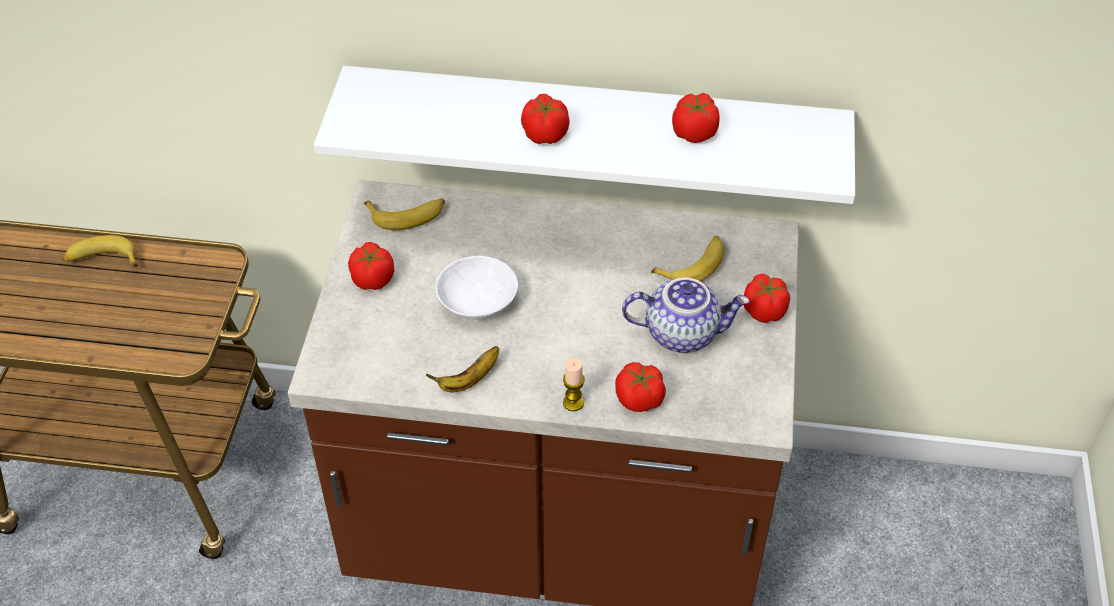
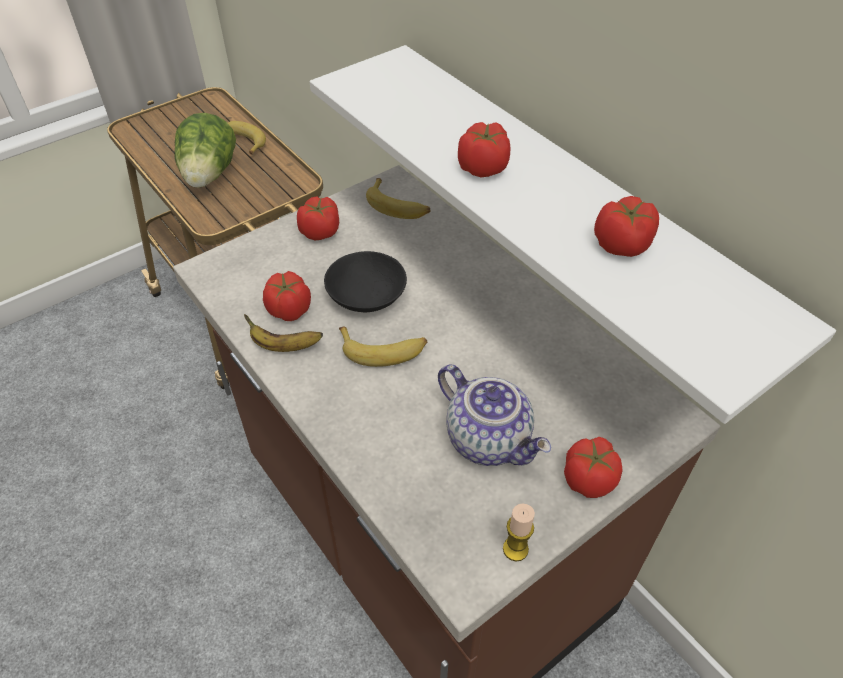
camera: 45 degrees right, 0 degrees up
(114, 316) = (209, 175): none -> lettuce
(479, 300) = (368, 295): white bowl -> black bowl
(573, 403) = (331, 424): candle -> candle (515, 549)
(639, 399) = (384, 465): tomato -> tomato (289, 310)
(693, 265) = (569, 391): banana -> banana (383, 350)

